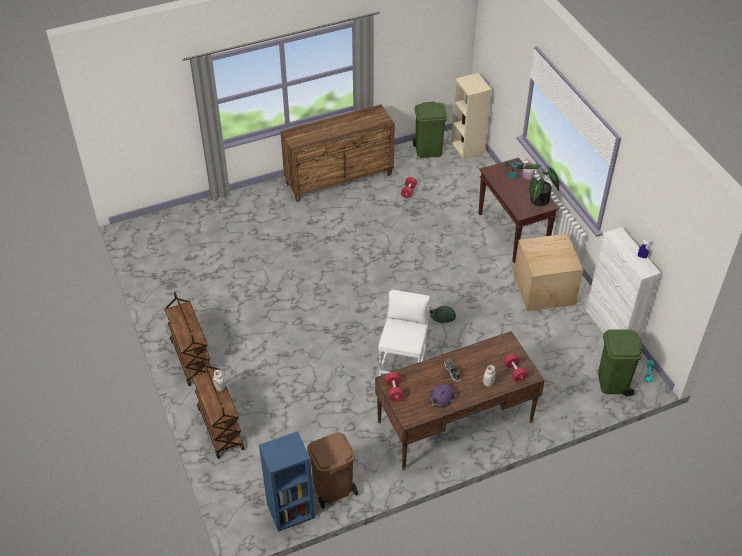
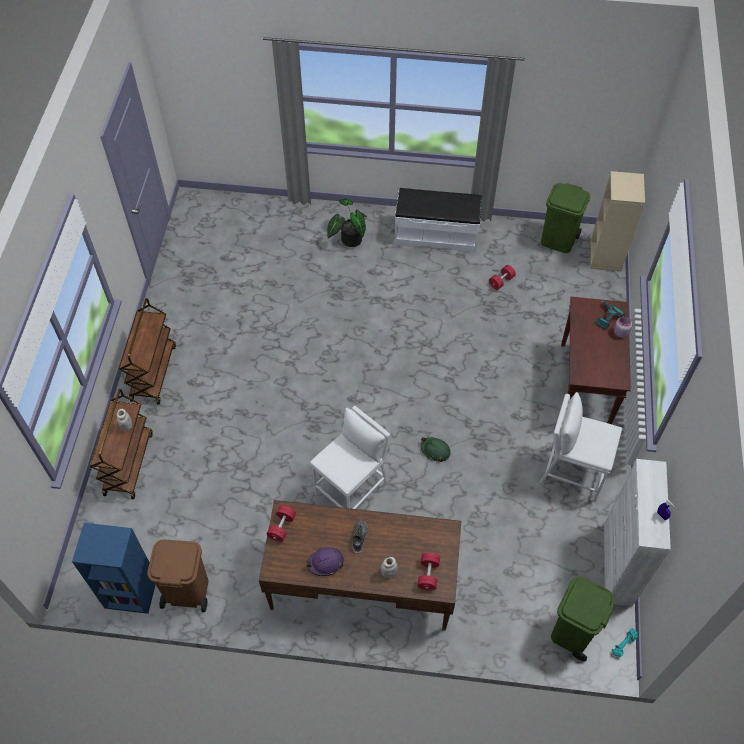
camera: 30 degrees right, 10 degrees up
(339, 179) = (436, 234): brown dresser -> white bench
(537, 201) = (610, 369): potted plant -> potted plant (349, 239)
(543, 288) = (572, 472): cardboard box -> white stool

